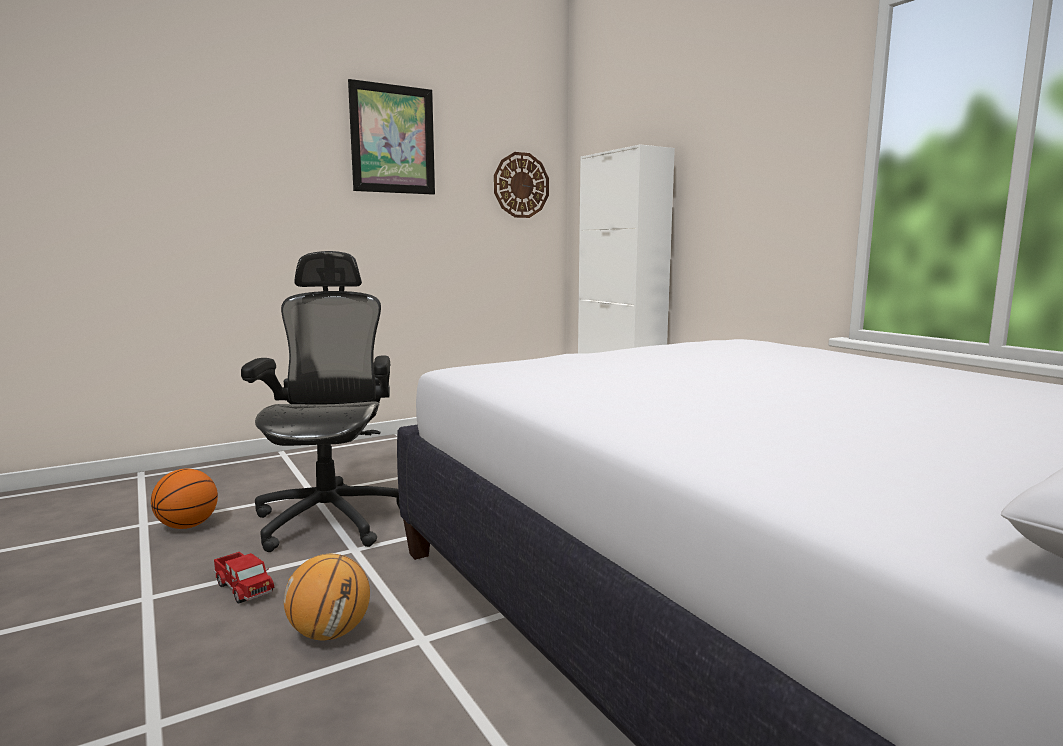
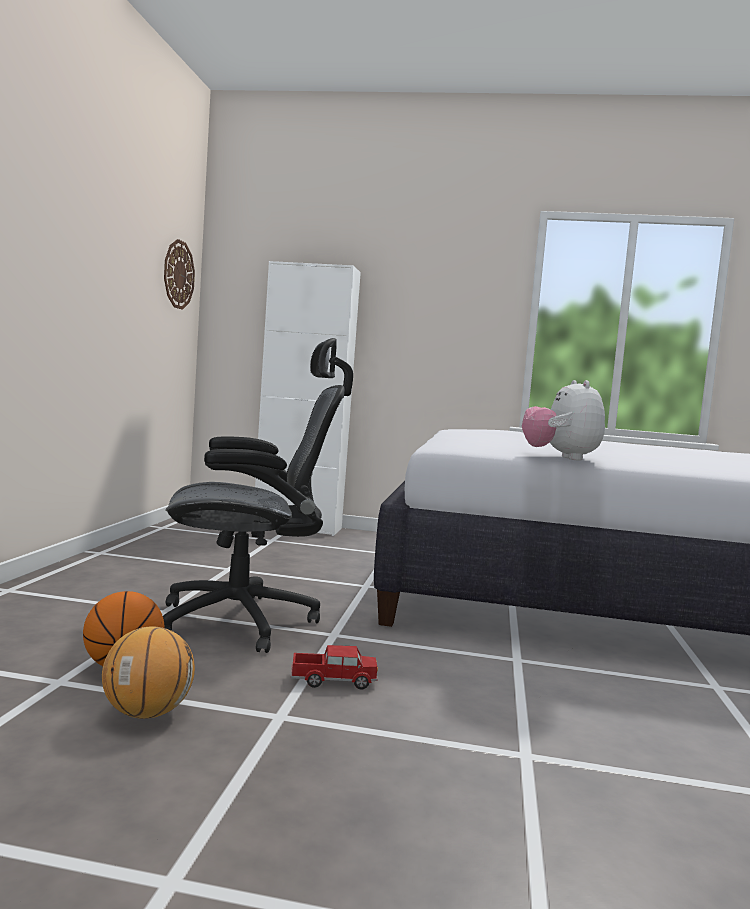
camera: 50 degrees left, 5 degrees down
(330, 633) = (468, 677): basketball -> basketball (147, 713)
(332, 517) = (246, 622): office chair -> office chair turned 135 degrees clockwise
(392, 139) = (104, 201): picture -> none
(512, 394) = (561, 458): none -> plush toy

